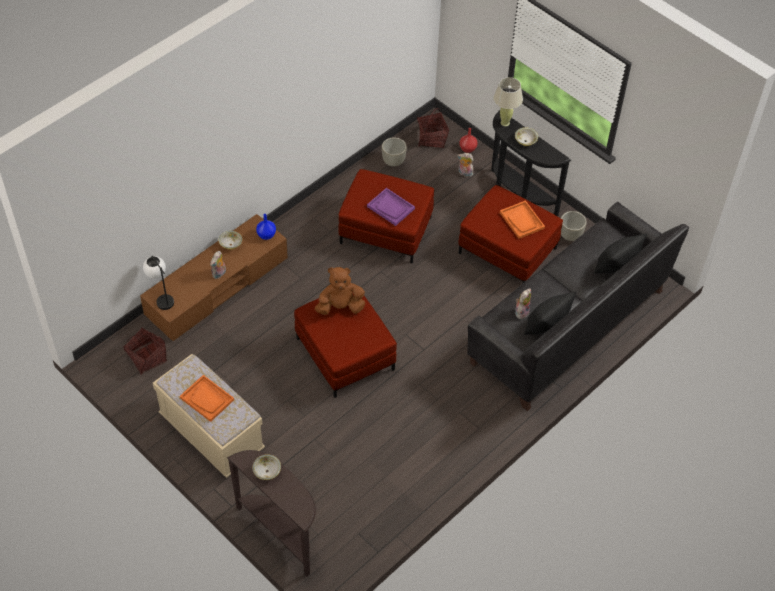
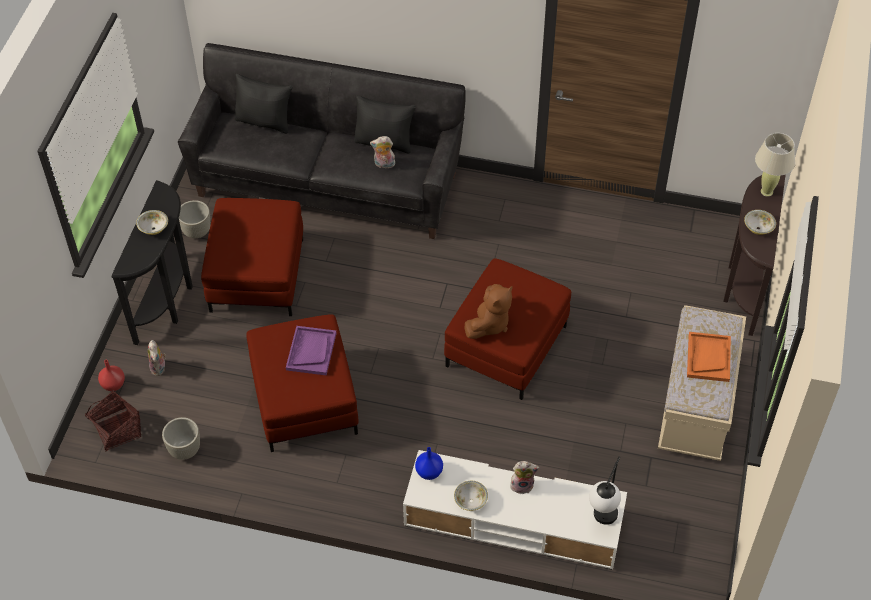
camera: 120 degrees left, 0 degrees up
(146, 358) = (663, 527): basket -> none
(217, 287) = (513, 521): brown tv stand -> white tv stand
(340, 307) = (489, 323): brown plush toy -> brown plush toy turned 105 degrees counterclockwise
(505, 123) = (133, 259): beige table lamp -> beige table lamp (766, 191)
(522, 220) = (246, 227): orange tray -> none

